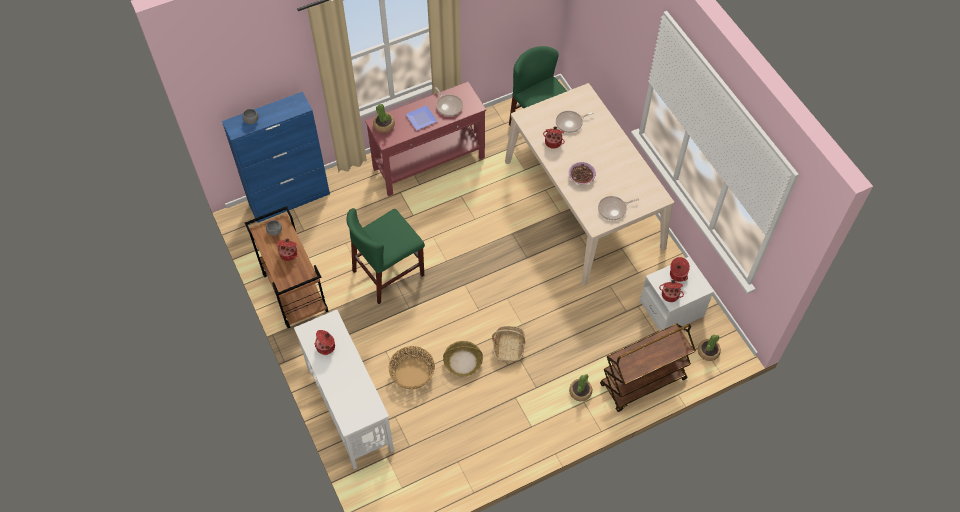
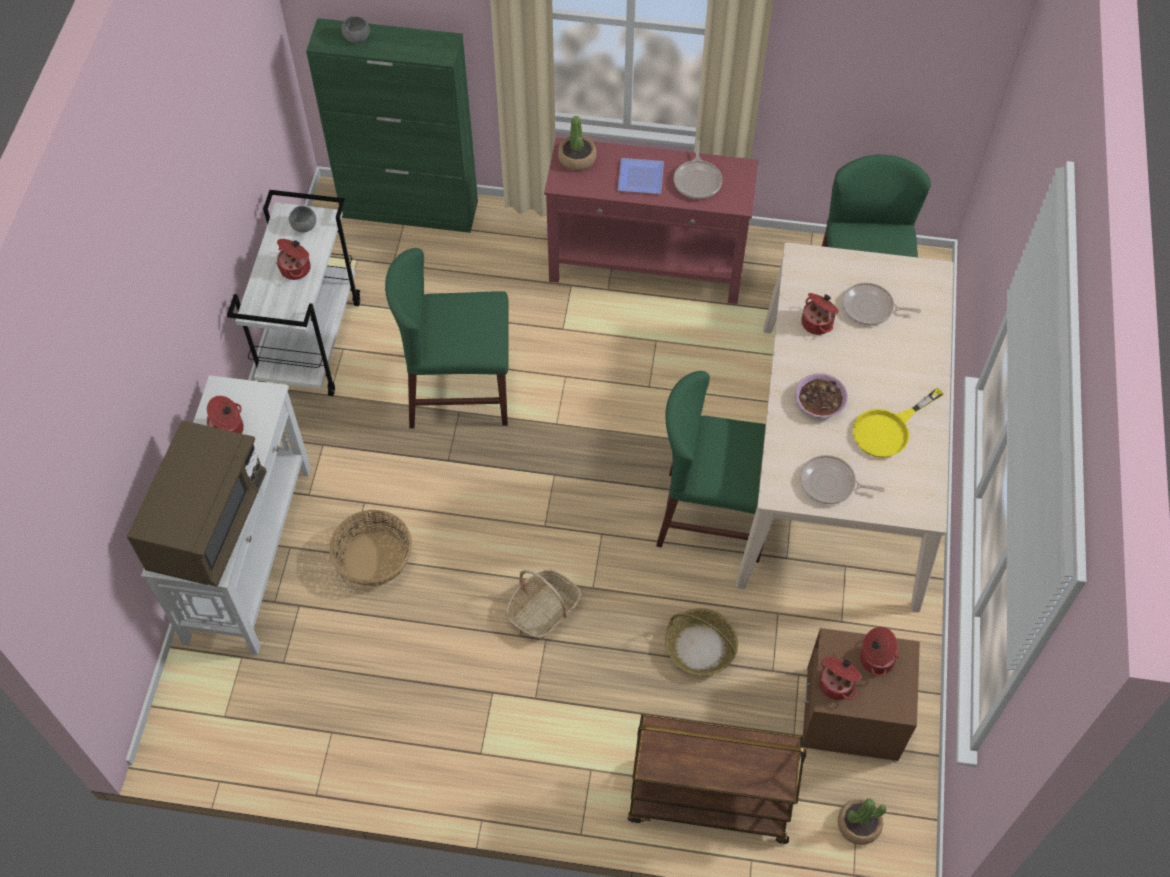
camera: 35 degrees right, 0 degrees up
(290, 199) = (410, 209): blue cabinet -> green cabinet
(294, 292) = (310, 342): brown cart -> white cart
(355, 393) = (208, 523): none -> brown microwave
(463, 361) = (459, 588): basket -> basket (701, 647)
(550, 260) = (713, 516): none -> green chair
(580, 392) = (597, 750): potted plant -> none
(619, 172) = (888, 430): none -> yellow frying pan
(671, 309) = (852, 714): white nightstand -> brown nightstand

